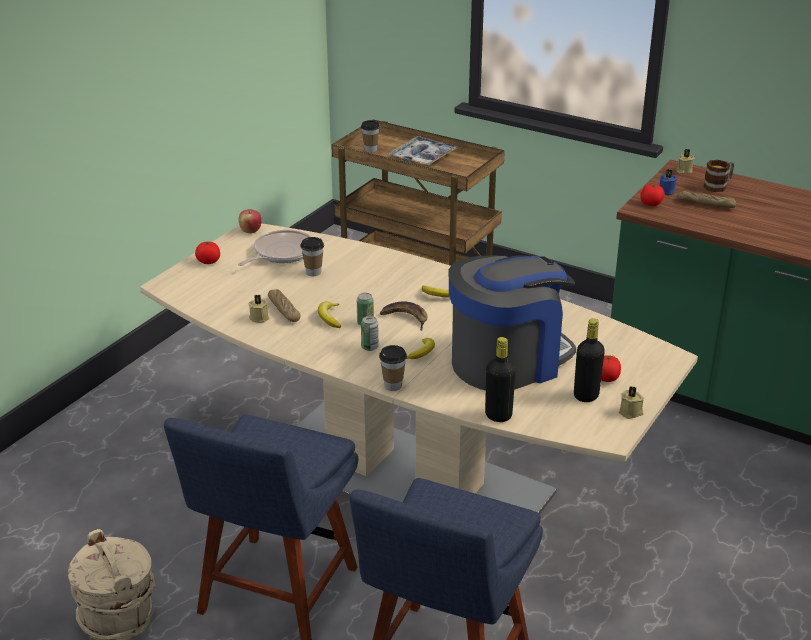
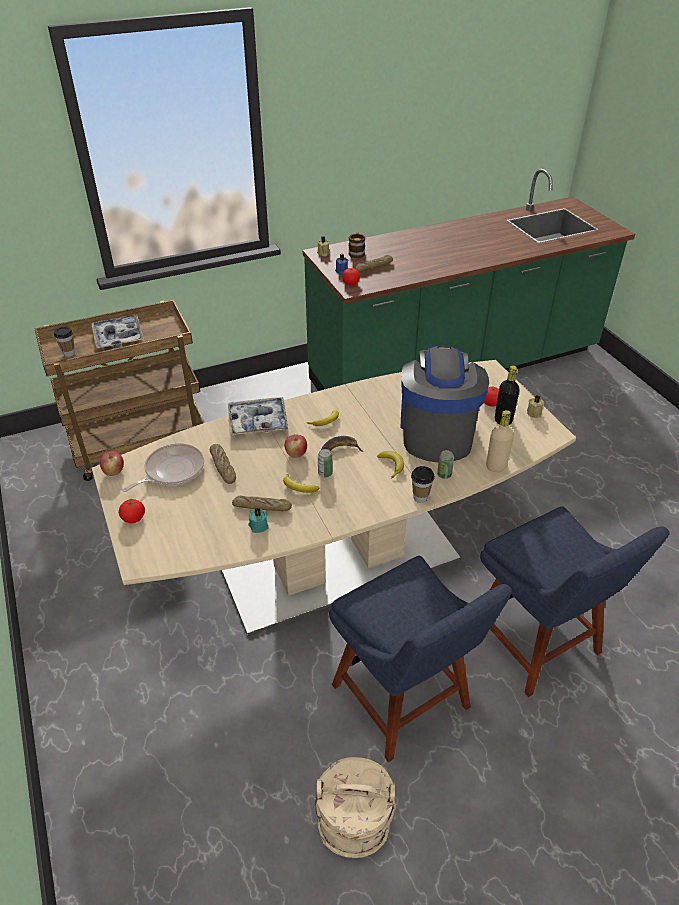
camera: 55 degrees left, 10 degrees up
(259, 317) = (258, 526): beige candle -> turquoise candle
(281, 253) = (172, 470): frying pan -> frying pan turned 60 degrees clockwise
(313, 272) = (223, 467): cup -> bread
(370, 347) = (360, 486): can -> can (444, 475)
(373, 299) = (296, 454): none -> apple
(393, 264) = (258, 422): none -> tray
(498, 415) = (496, 466): black bottle -> beige bottle

